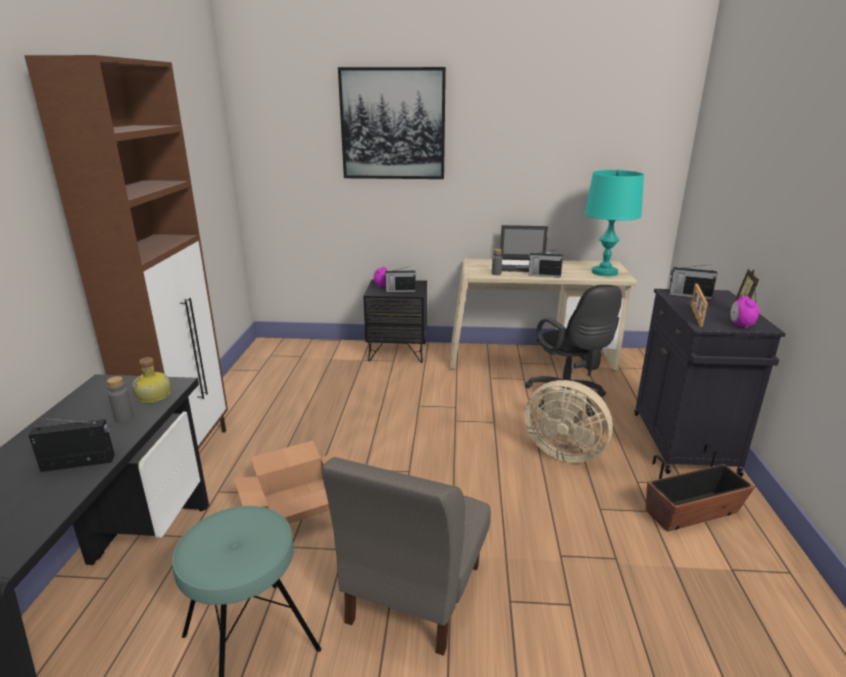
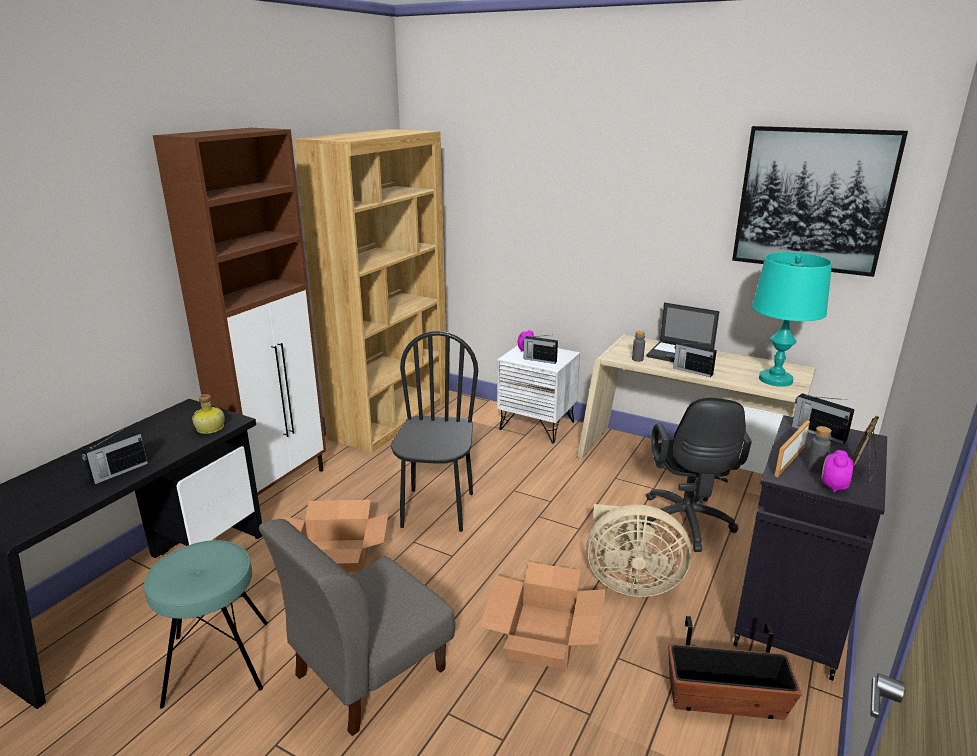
camera: 25 degrees right, 0 degrees up
(79, 463) = (118, 472): radio -> radio turned 120 degrees clockwise
(124, 418) = (175, 442): grey bottle -> grey bottle (815, 467)
(260, 371) = (391, 418): none -> brown bookcase
(365, 437) = (437, 509): none -> black chair
(393, 124) = (555, 177): picture -> picture (813, 200)
(398, 352) = (537, 425): black nightstand -> white nightstand
(533, 511) = (543, 635): none -> cardboard box
(563, 451) = (629, 582): beige fan -> beige fan turned 45 degrees counterclockwise

